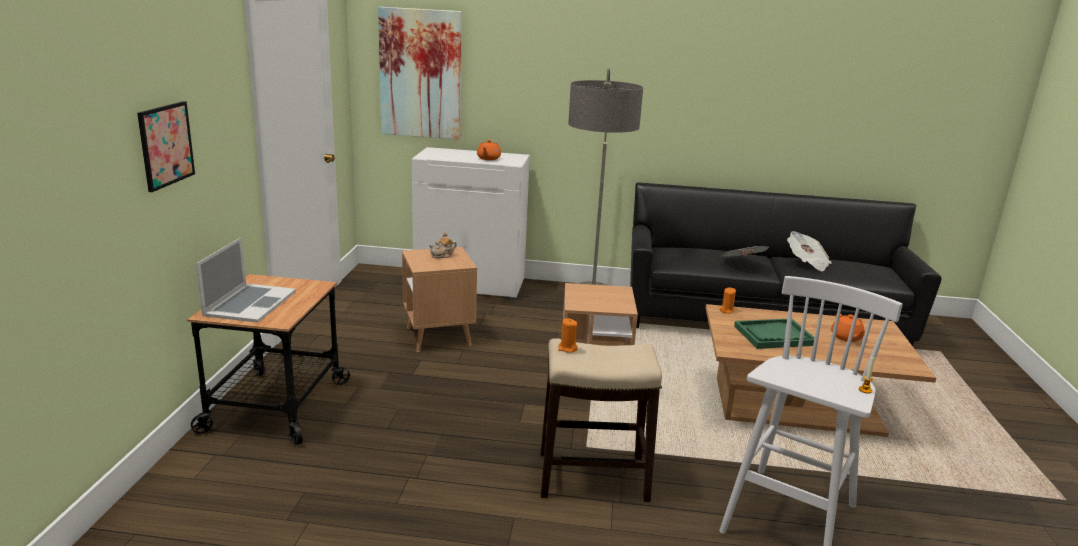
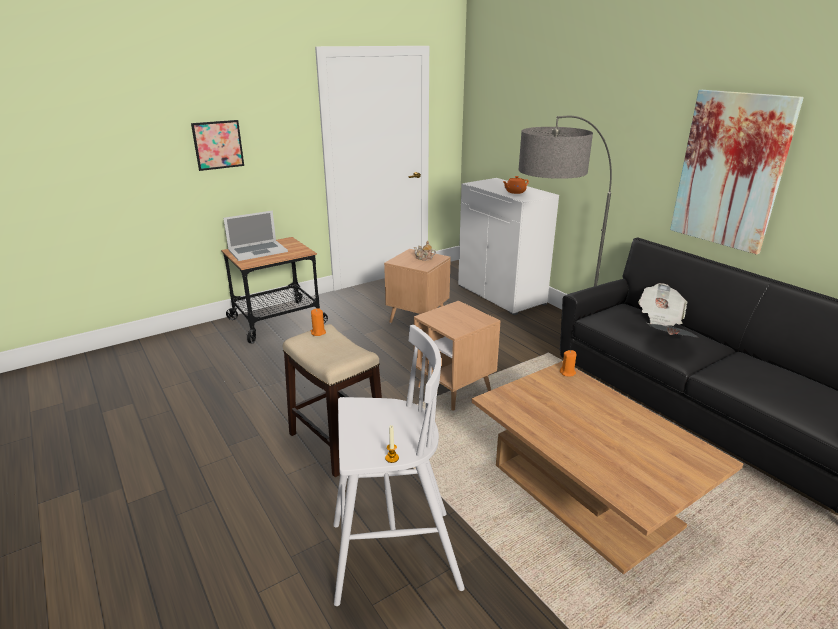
camera: 50 degrees right, 5 degrees up
(420, 74) = (499, 117): picture -> picture (730, 171)
(774, 336) = (561, 409): green tray -> none
(807, 263) = (754, 369): newspaper -> newspaper (660, 317)
(846, 337) = (635, 447): orange teapot -> none

